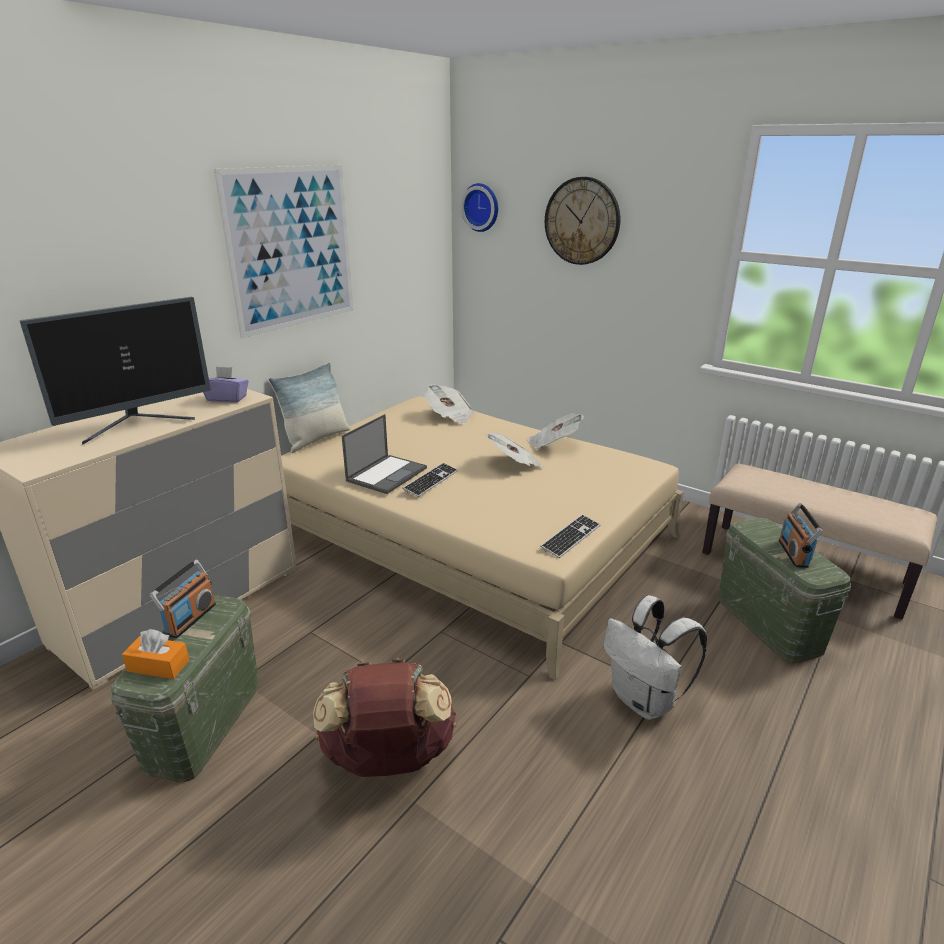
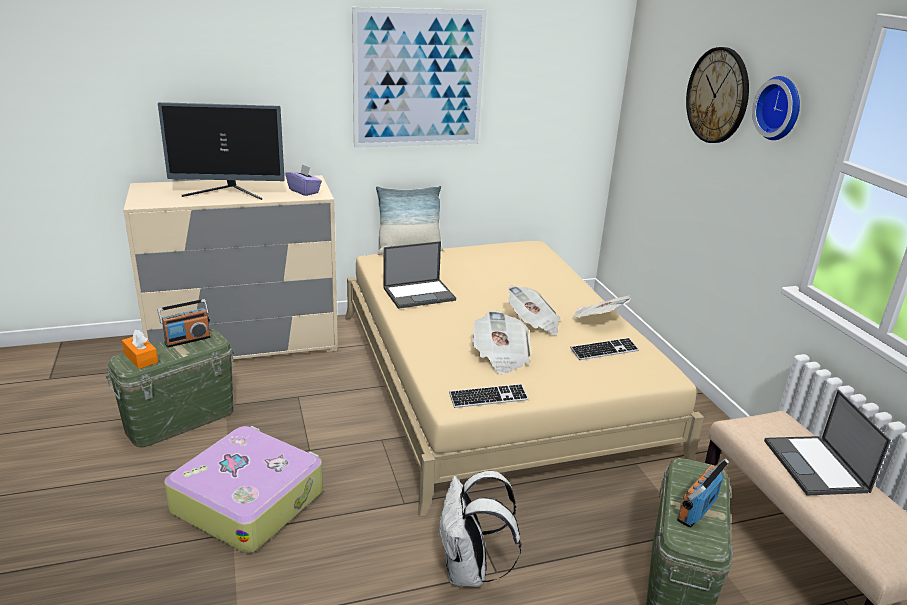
camera: 35 degrees right, 0 degrees up
(388, 759) = (248, 500): brown backpack -> suitcase
(431, 481) = (443, 311): keyboard -> keyboard (604, 350)
(449, 416) = (537, 266): newspaper -> newspaper (500, 357)
(482, 207) = (647, 64): wall clock -> wall clock (780, 108)
(808, 490) = (816, 466): none -> laptop

